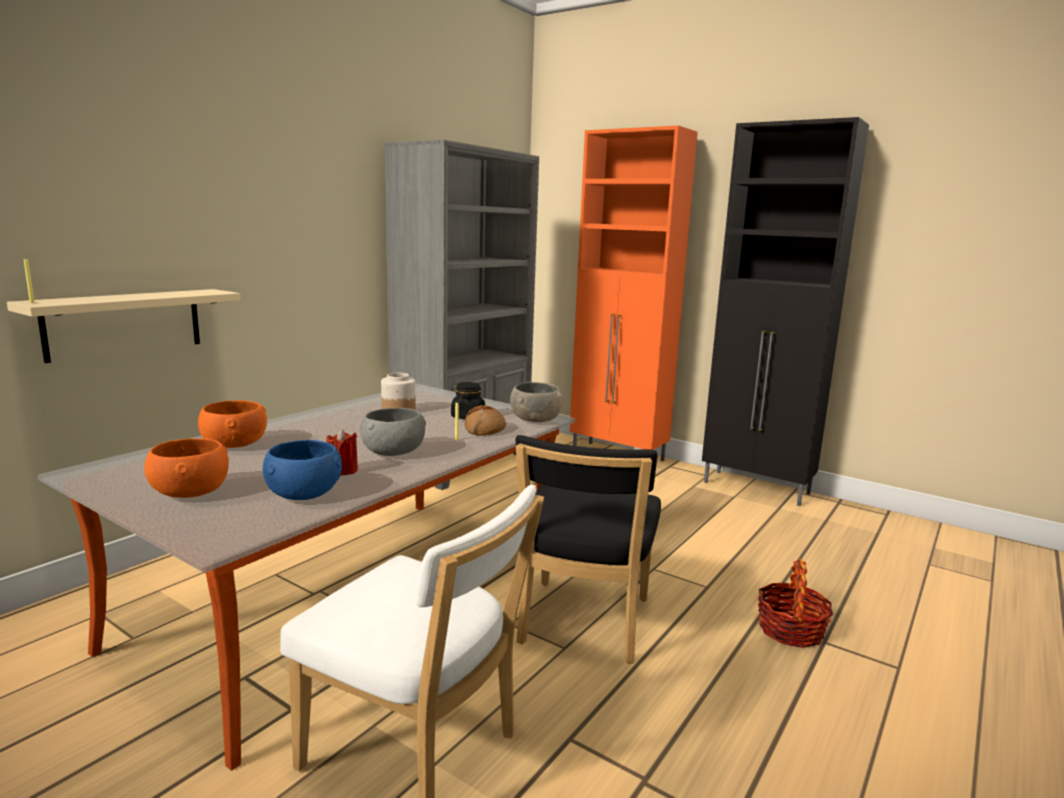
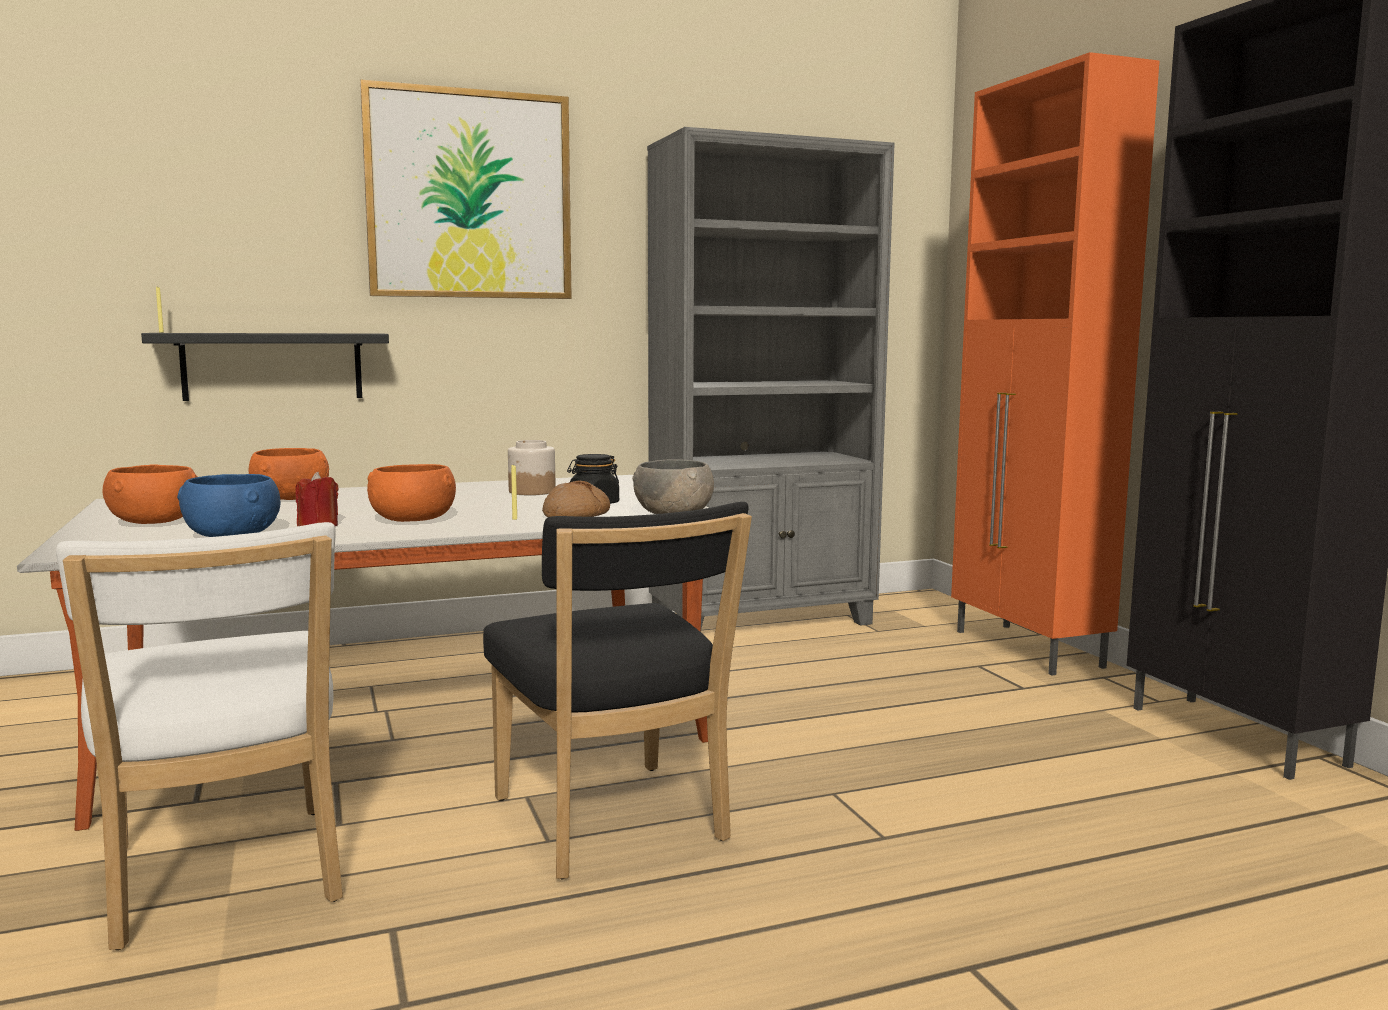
camera: 35 degrees right, 5 degrees down
(124, 323) = (273, 366): beige shelf -> black shelf
(271, 175) = (469, 195): none -> picture
(394, 452) = (413, 520): grey bowl -> orange bowl
(582, 625) = (613, 824): black chair -> black chair turned 75 degrees counterclockwise
(790, 630) = (932, 932): basket -> none

